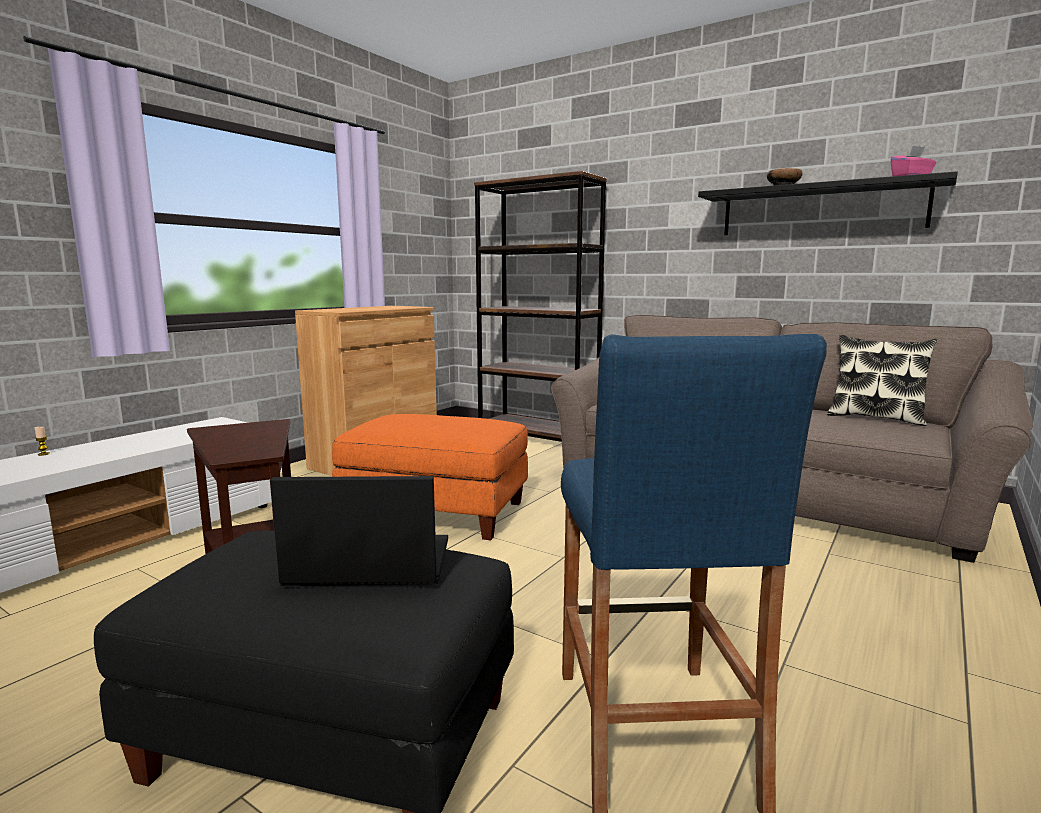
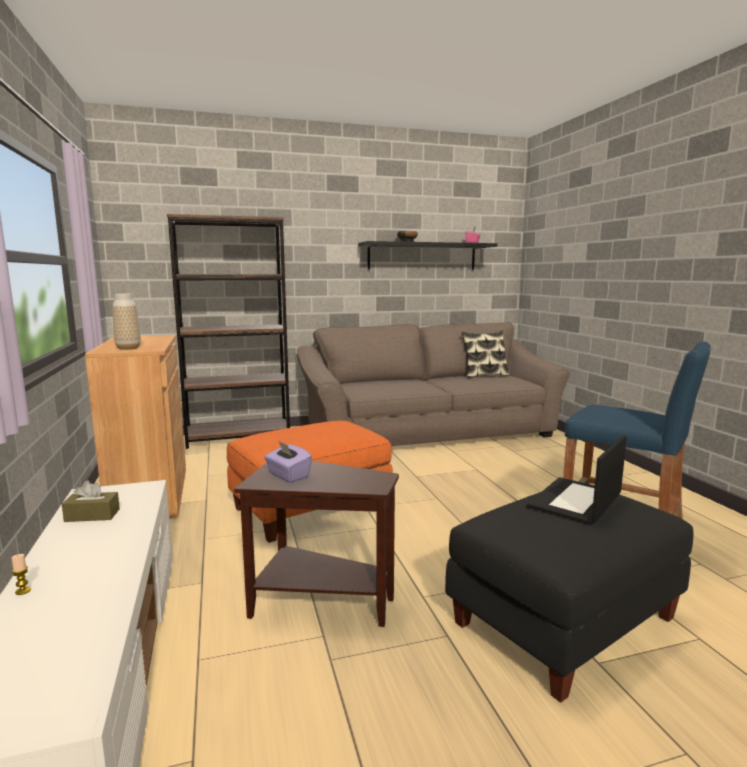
camera: 50 degrees left, 0 degrees up
(176, 432) = (92, 515): none -> brown tissue box
(233, 431) = (288, 476): none -> purple tissue box
(334, 310) = (128, 348): none -> vase

